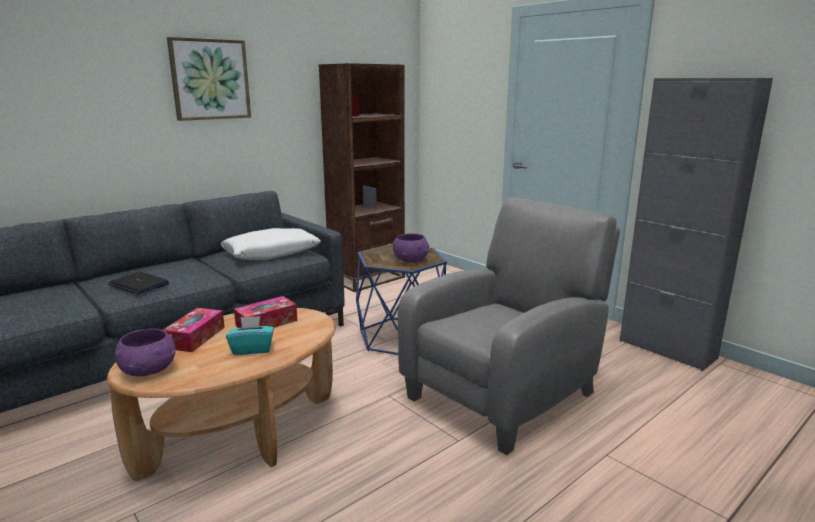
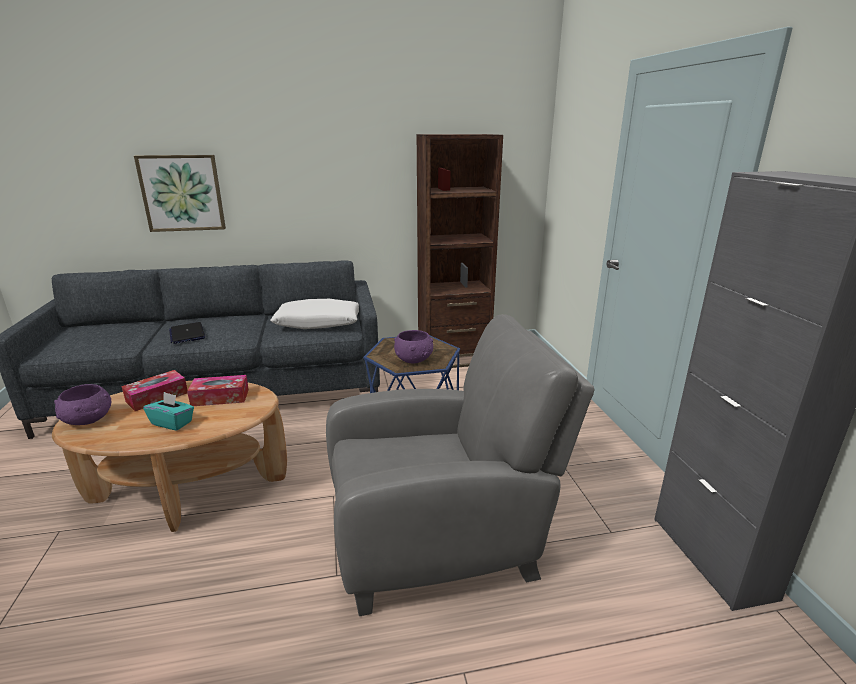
camera: 30 degrees right, 5 degrees up
(210, 79) = (300, 151): picture -> picture (182, 193)

